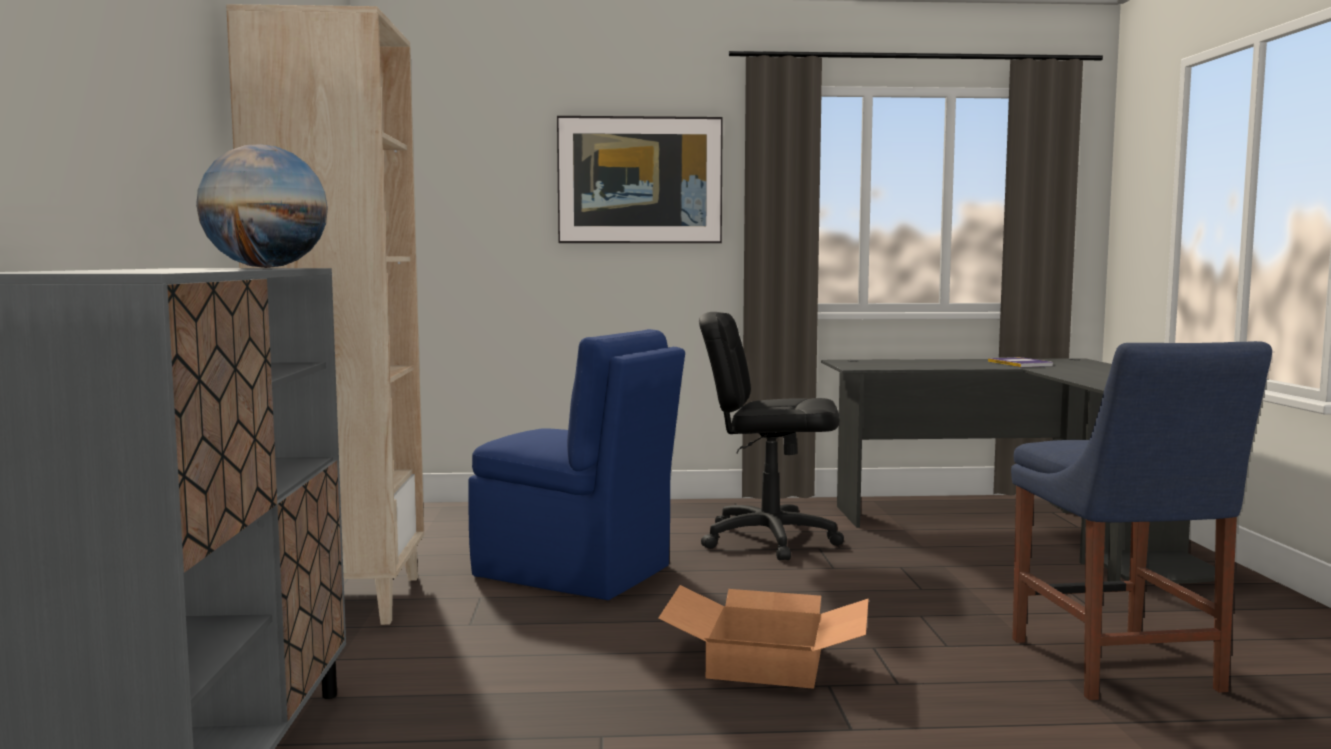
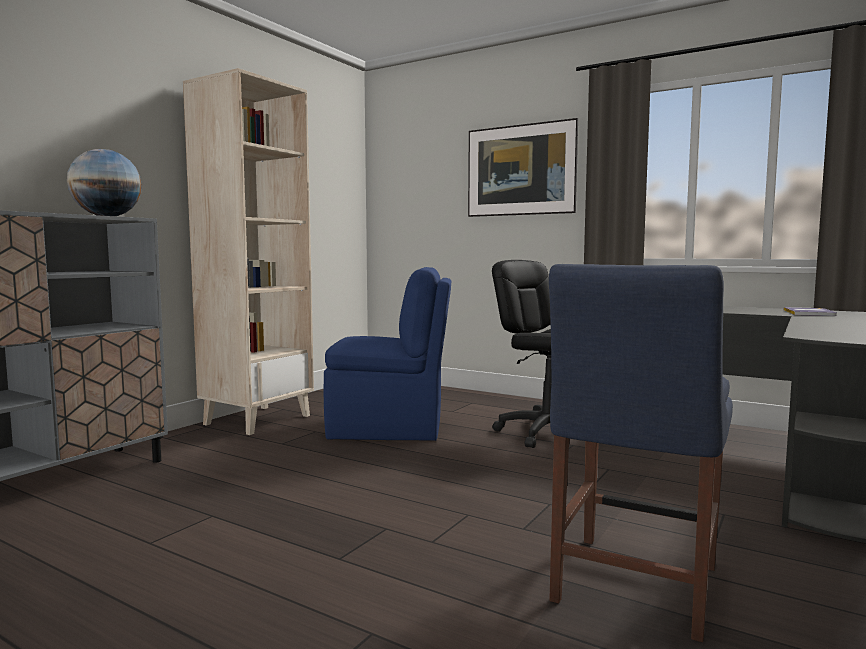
camera: 35 degrees right, 0 degrees up
(576, 572) = (389, 429): blue chair -> blue chair turned 60 degrees counterclockwise
(767, 662) = (381, 504): cardboard box -> none

